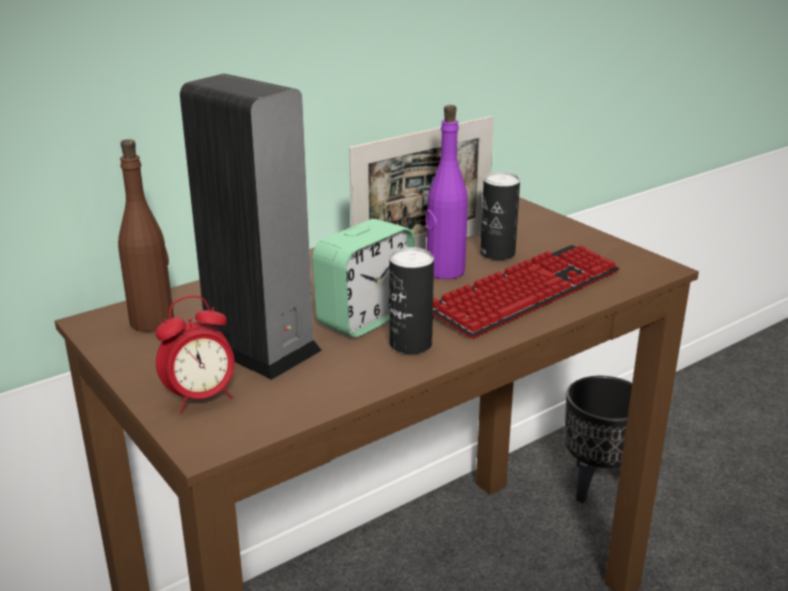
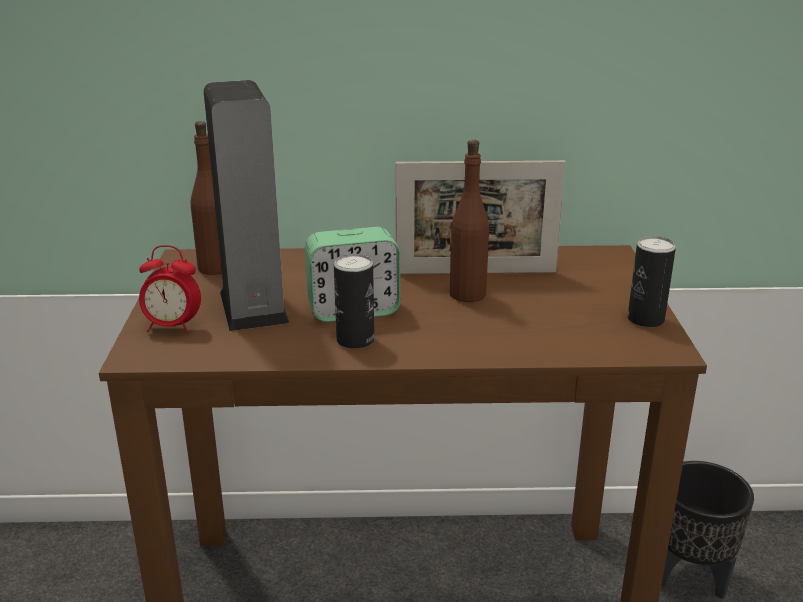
camera: 35 degrees right, 0 degrees up
(444, 271) = (467, 294): purple bottle -> brown bottle
(497, 254) = (533, 293): can -> can (645, 319)
(526, 292) = (507, 331): keyboard -> none

